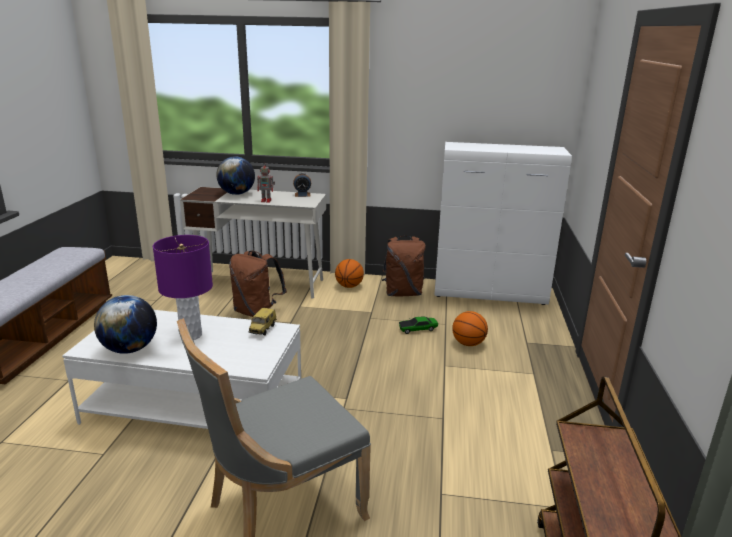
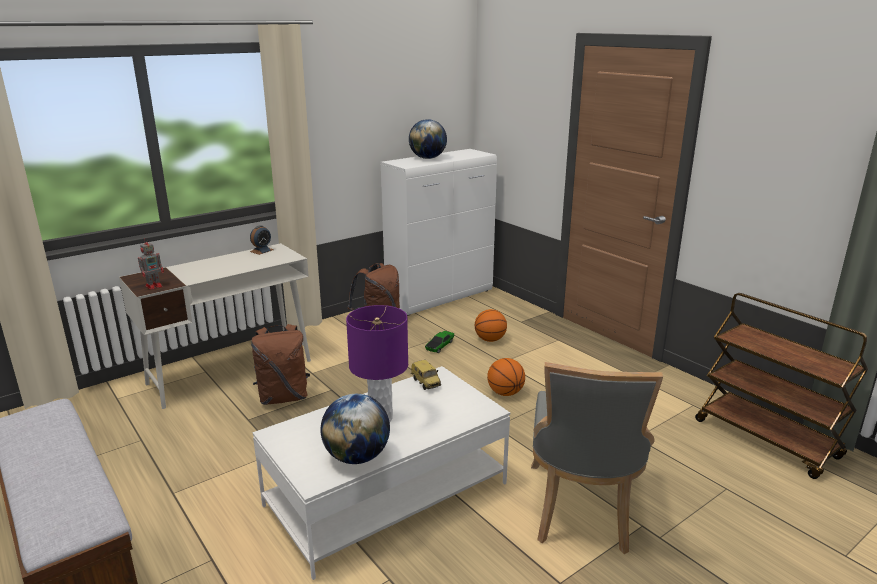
camera: 45 degrees left, 0 degrees up
(237, 194) = (189, 270): globe -> globe (427, 158)
(267, 200) = (242, 267): toy robot -> toy robot (154, 286)
(349, 286) = (322, 337): basketball -> basketball (505, 393)

